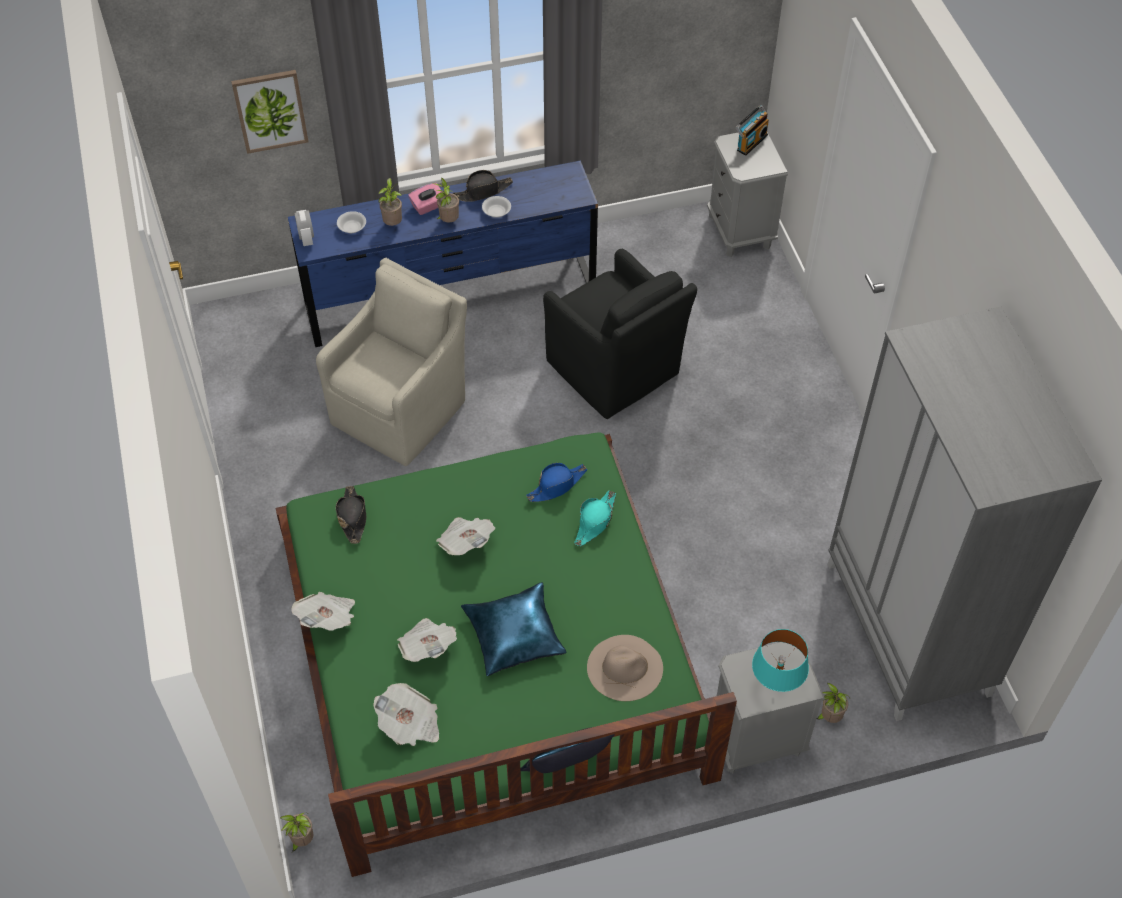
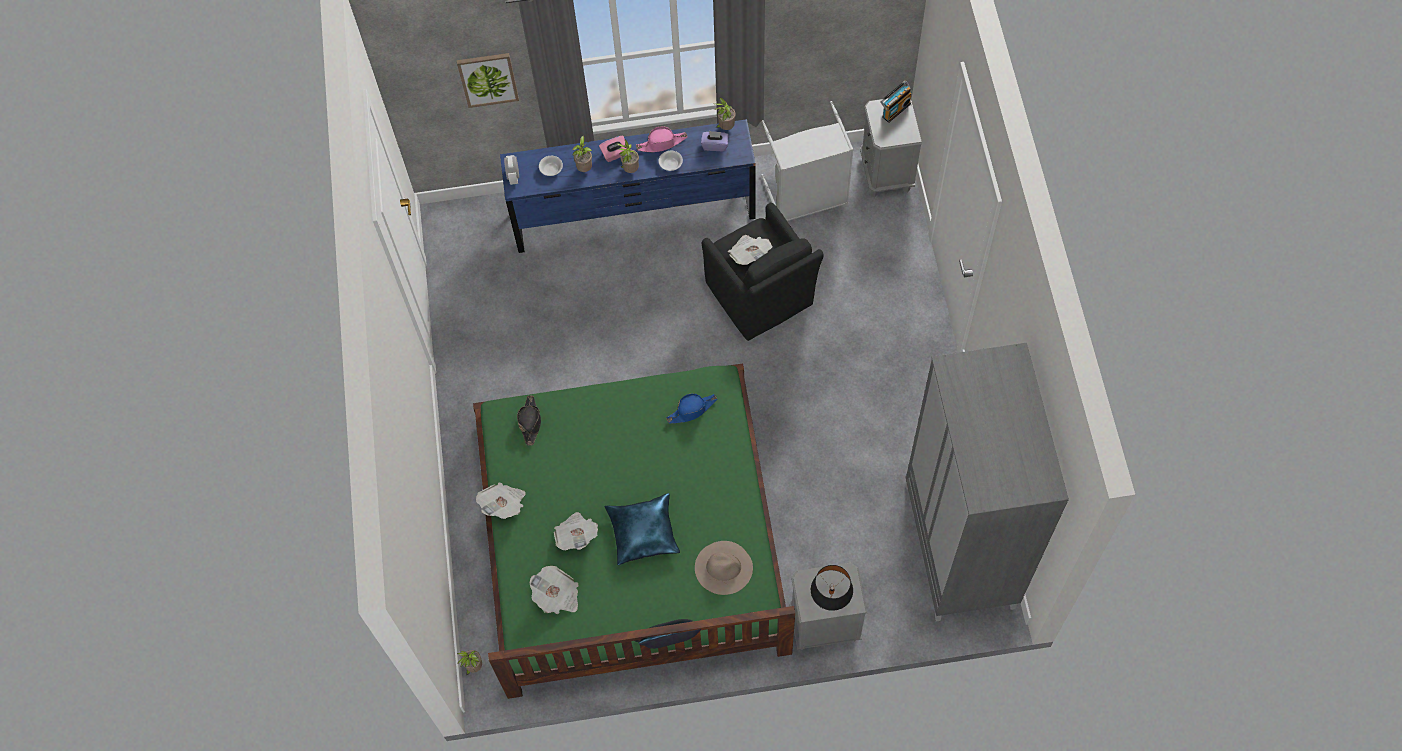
camera: 10 degrees right, 10 degrees up
(402, 409) = (583, 316): beige armchair -> none
(466, 542) = (615, 452): newspaper -> newspaper (749, 254)
(483, 191) = (662, 143): black hat -> pink hat
(546, 189) = (715, 145): none -> purple tissue box
(595, 521) = (717, 443): turquoise hat -> none
(653, 263) = (807, 198): none -> grey laundry basket
(775, 690) = (830, 602): turquoise table lamp -> black table lamp
(829, 717) = (884, 612): potted plant -> potted plant (725, 127)

